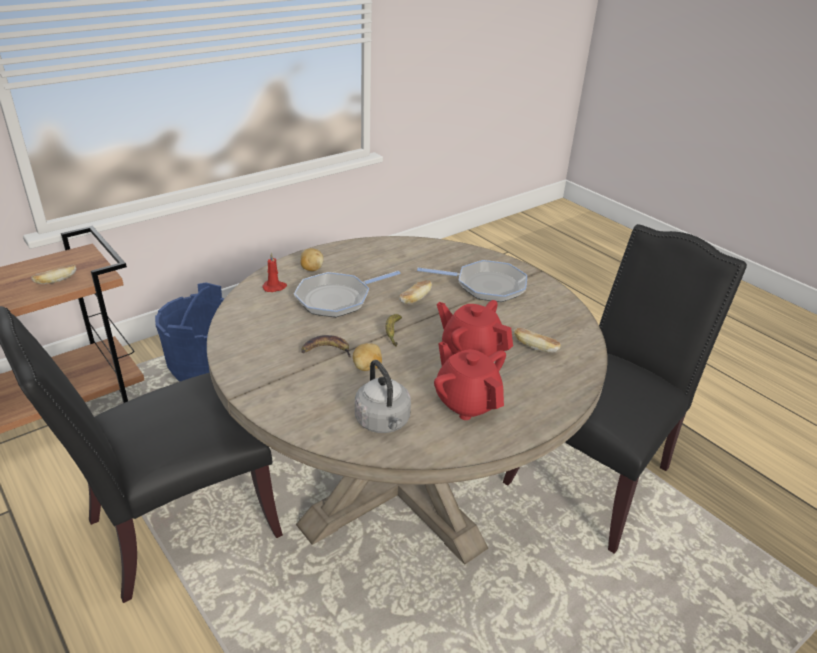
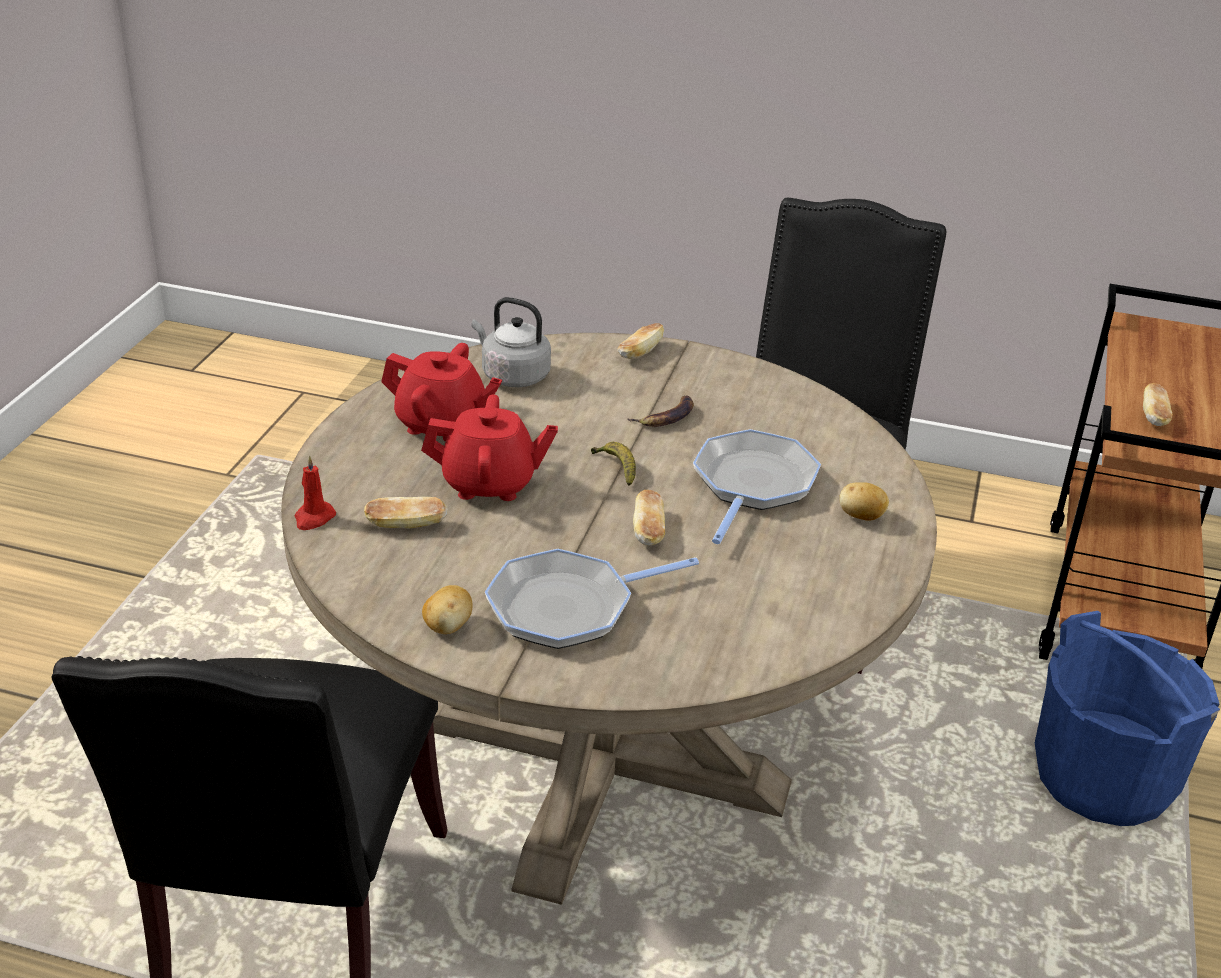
camera: 145 degrees right, 0 degrees up
(275, 287) = (855, 466): red candle -> red candle (313, 518)
(275, 403) = (640, 352): none -> bread
(367, 367) = (594, 417): potato -> potato (448, 626)

